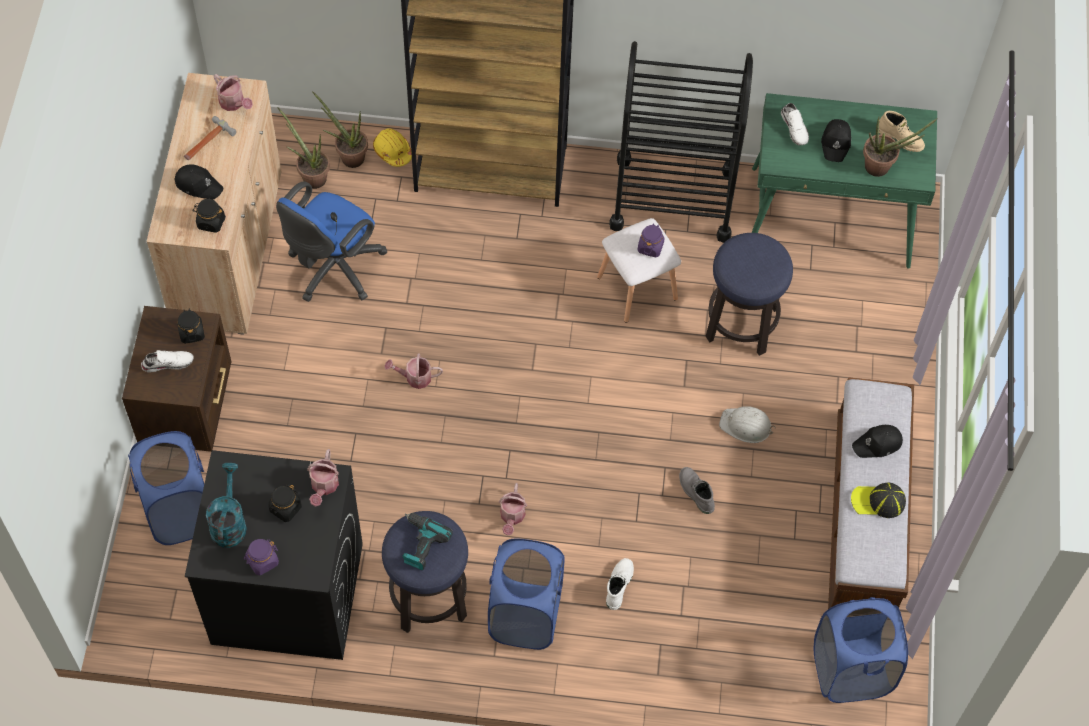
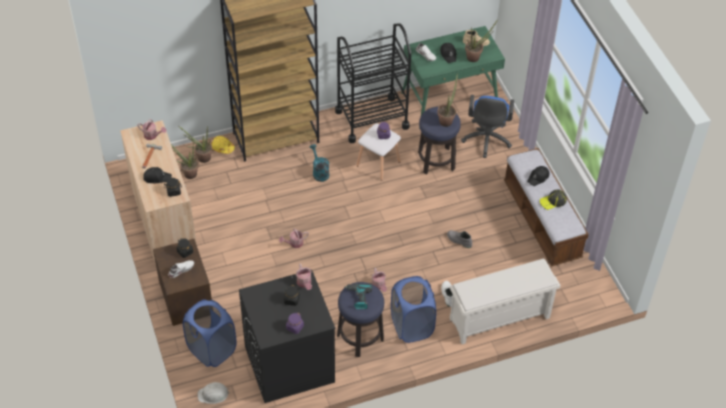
camera: 25 degrees left, 10 degrees down
(229, 522) = (267, 317): turquoise watering can -> turquoise watering can (319, 172)
(332, 269) = (224, 211): blue office chair -> blue office chair (486, 141)
(681, 670) = (498, 319): none -> white shoe rack
(746, 426) = (465, 203): white hard hat -> white hard hat (213, 394)
(765, 268) = (447, 120): none -> potted plant
(851, 671) = (575, 287): blue laundry basket -> none

